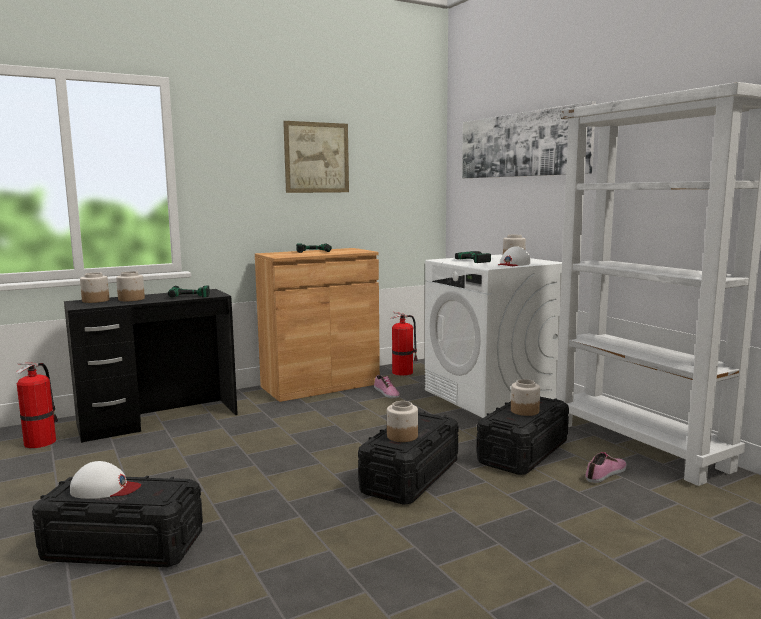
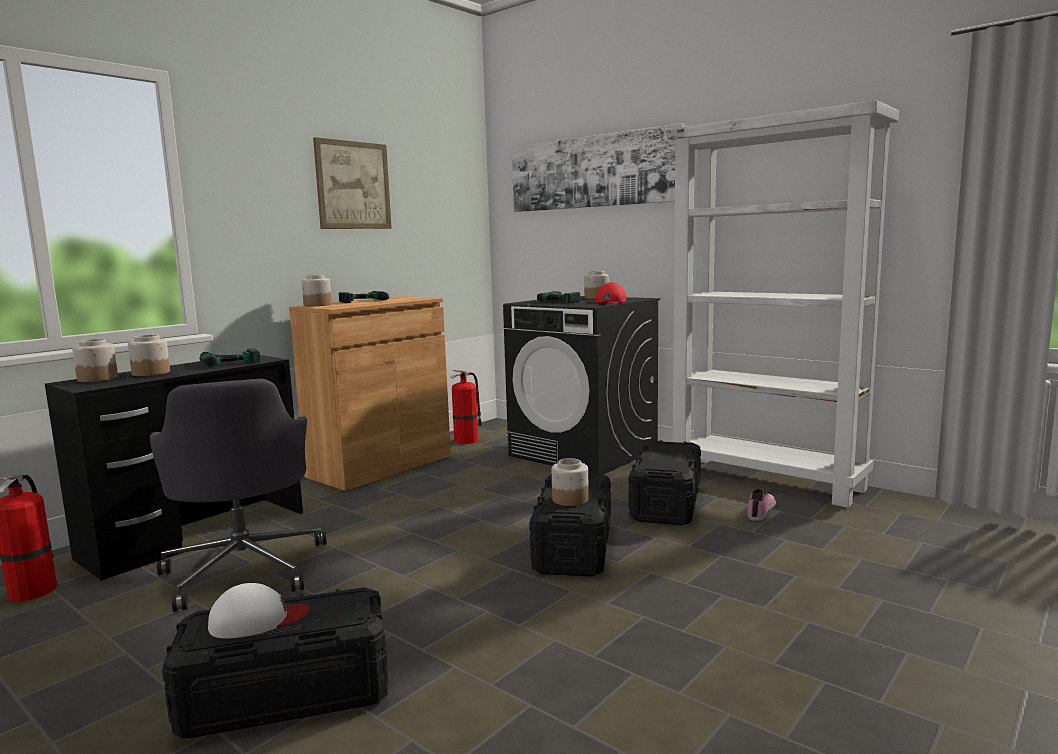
camera: 20 degrees left, 0 degrees up
(168, 450) = (245, 569): none -> grey office chair
(386, 393) = (467, 464): shoe -> none
(490, 396) = (584, 453): white washing machine -> black washing machine
(513, 264) = (610, 302): white cap -> red cap
(524, 411) = (668, 457): jar -> jar (317, 305)

